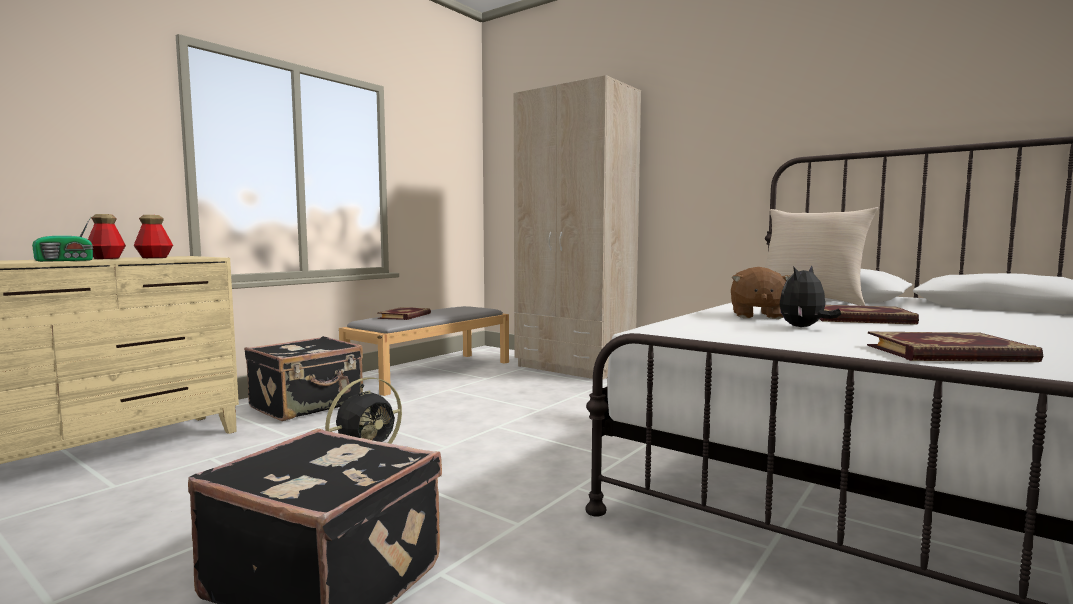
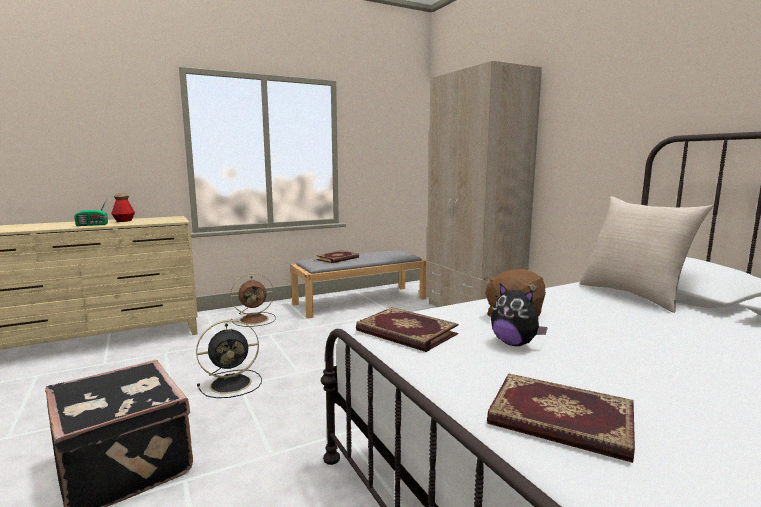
camera: 25 degrees right, 5 degrees up
(154, 258) = (149, 220): bottle -> none
(308, 405) = (255, 319): black suitcase -> brown fan
(804, 327) = (514, 343): plush toy -> plush toy turned 120 degrees counterclockwise
(861, 319) = (610, 338): book -> book (405, 333)

